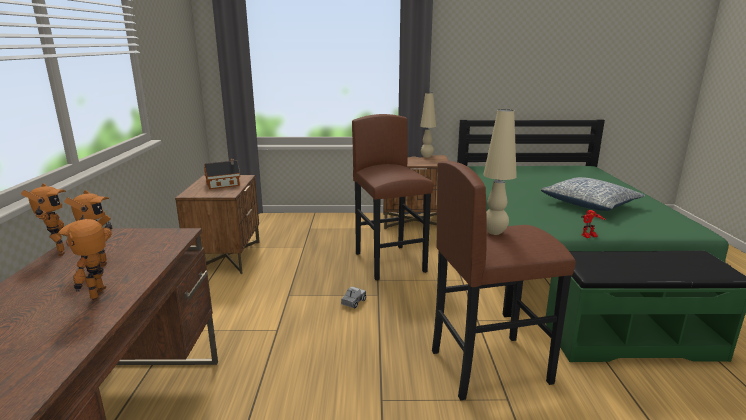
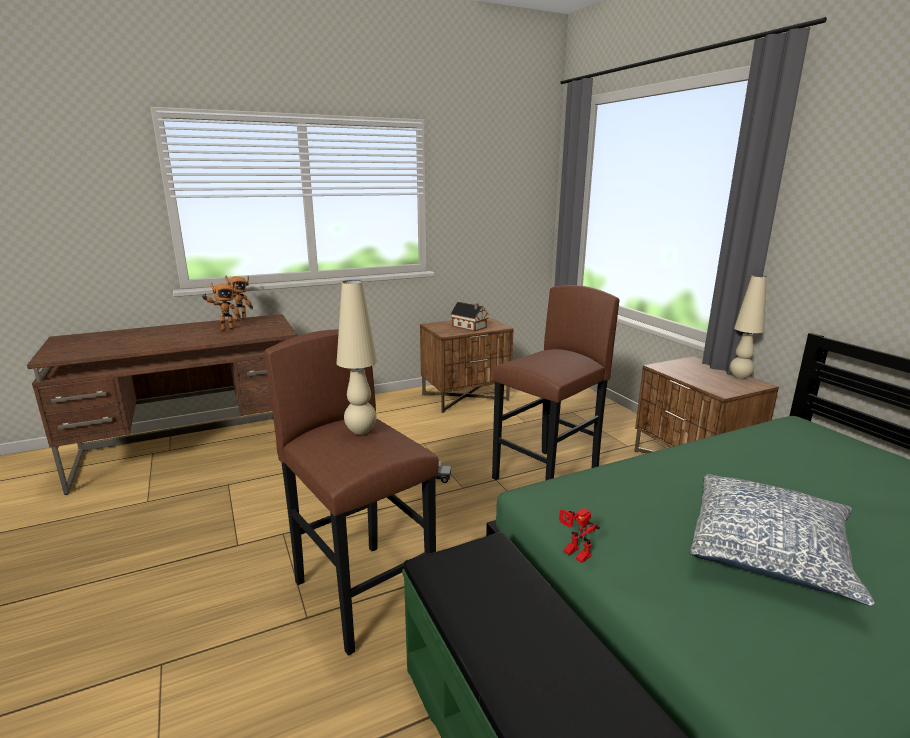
camera: 65 degrees right, 0 degrees up
(103, 293) = (181, 340): toy robot -> none

